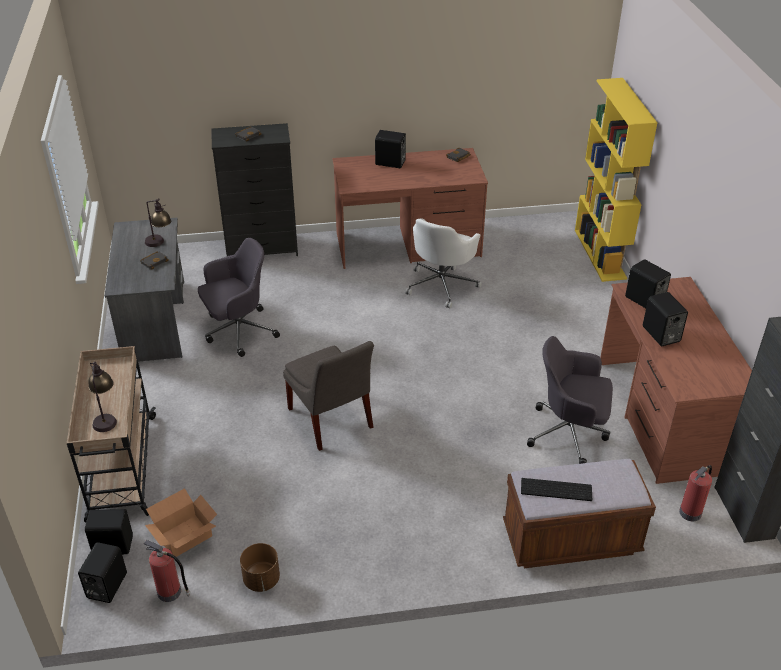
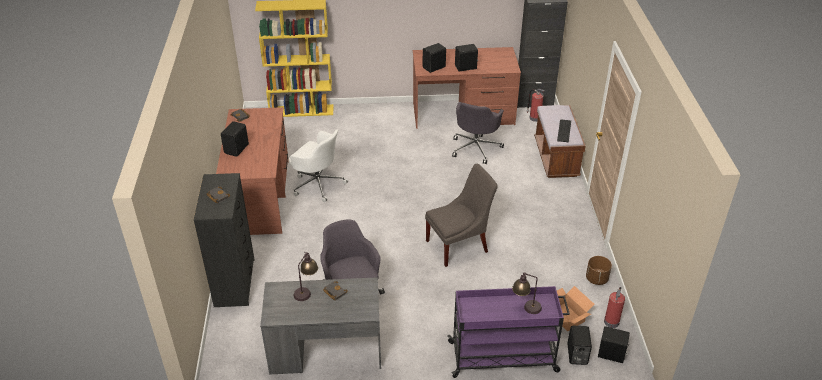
camera: 85 degrees left, 0 degrees up
(122, 468) = (504, 357): beige cart -> purple cart

